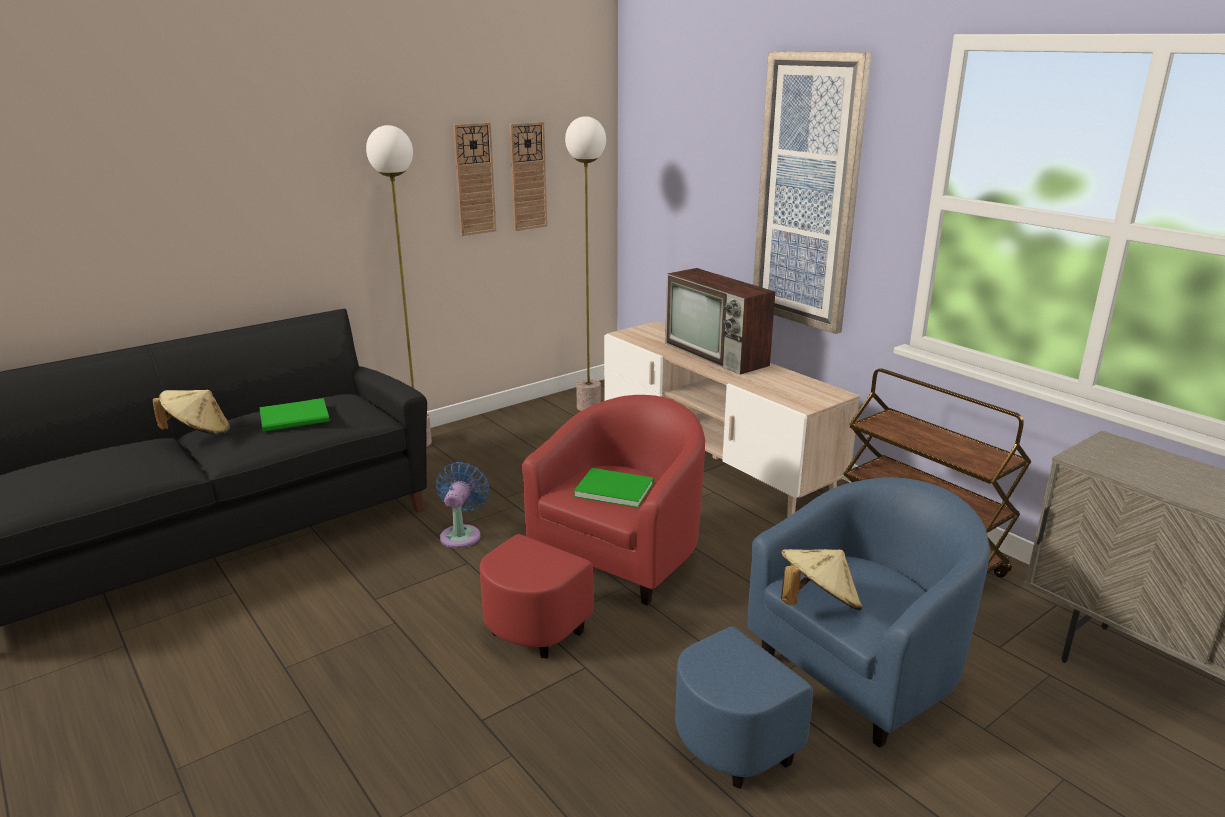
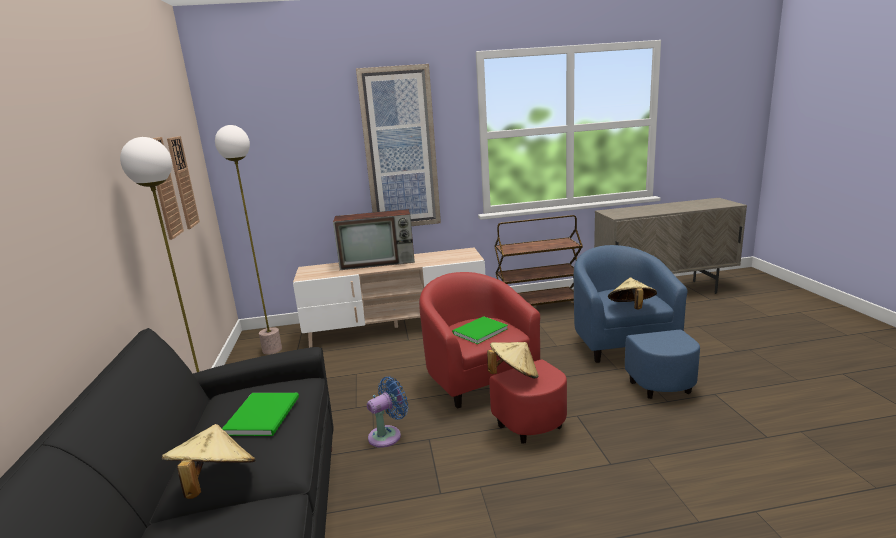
camera: 60 degrees left, 5 degrees down
(462, 534) = (388, 435): blue fan -> blue fan turned 105 degrees clockwise
(525, 549) = (514, 376): none -> beige hat

